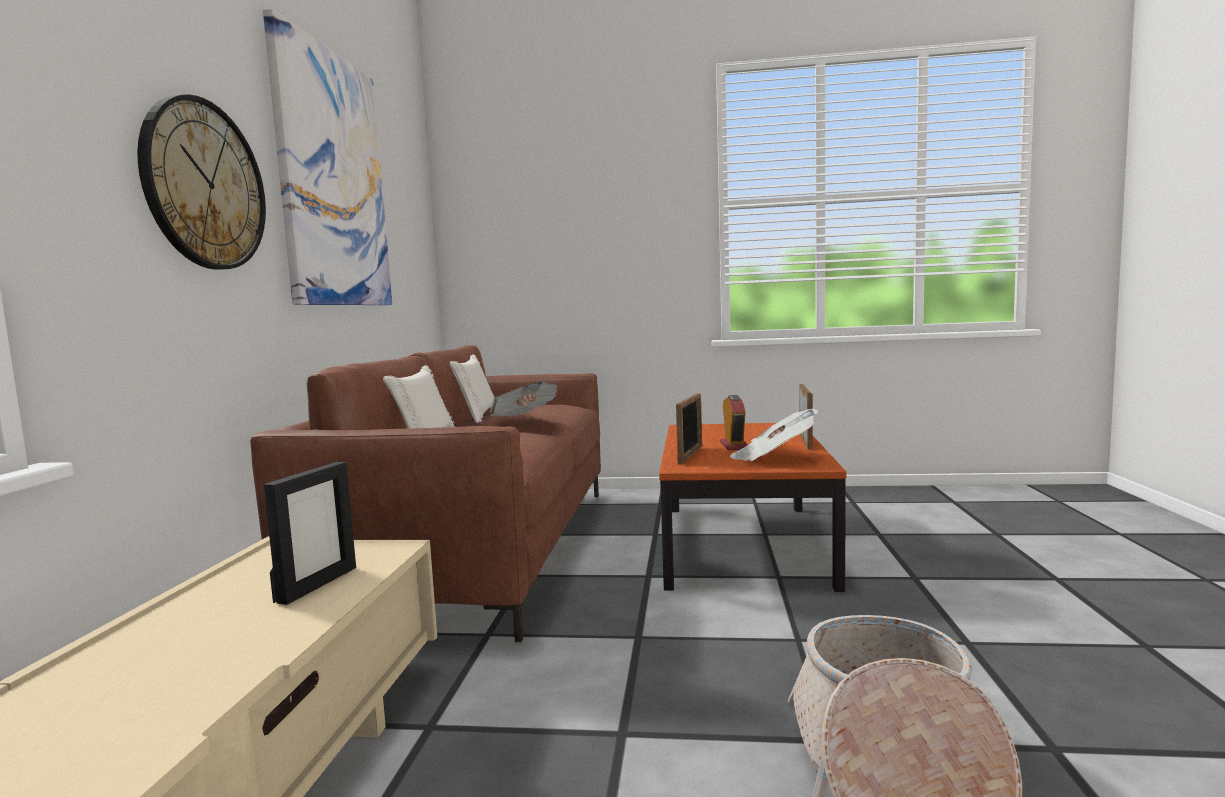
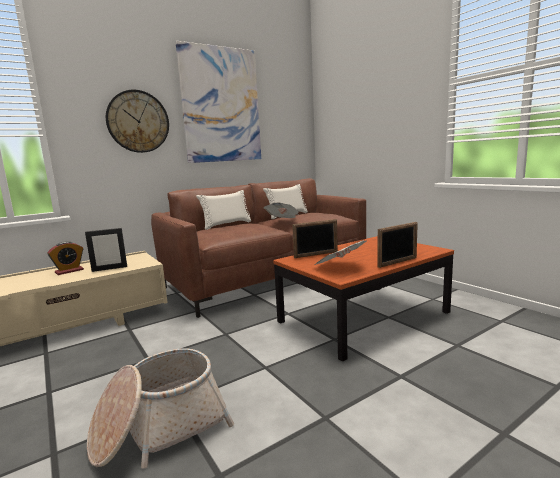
camera: 50 degrees right, 5 degrees up
(734, 446) = (353, 255): alarm clock -> alarm clock (69, 271)

